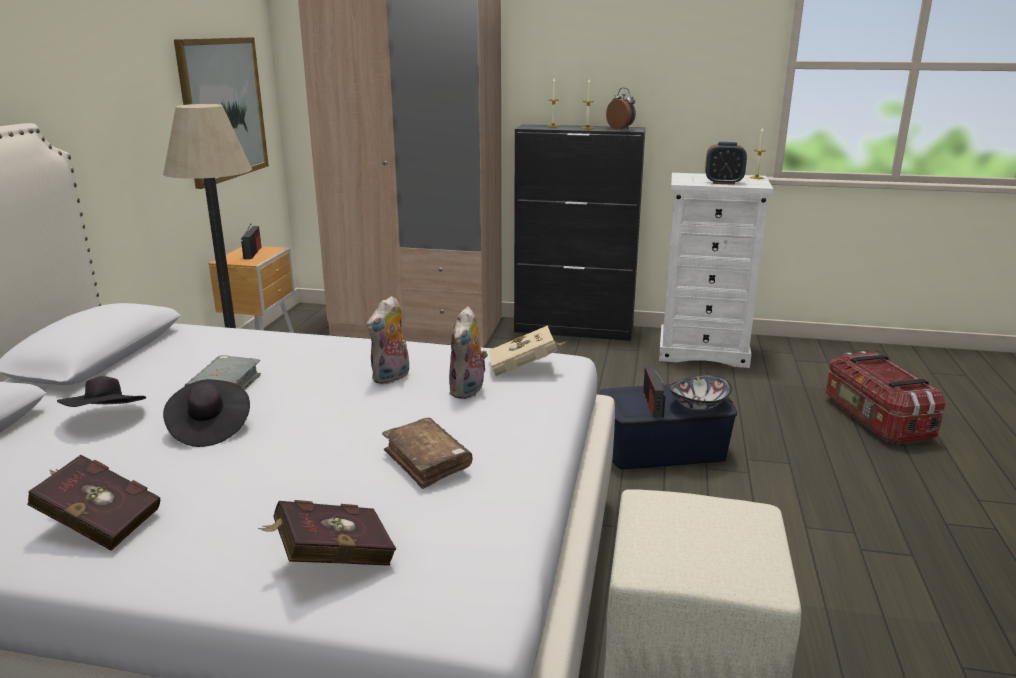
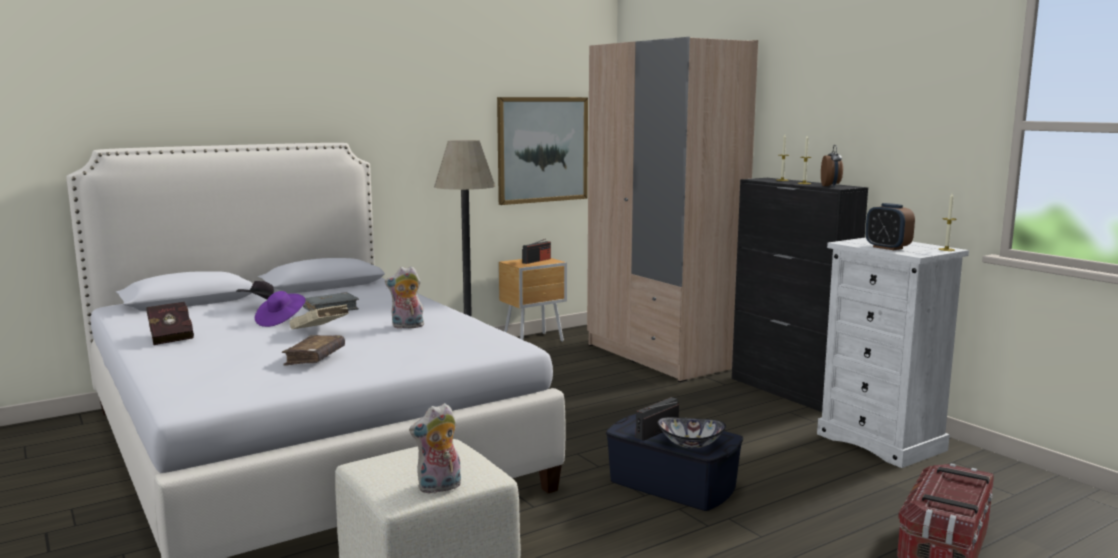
camera: 45 degrees right, 10 degrees down
(209, 429) = (281, 321): black hat -> purple hat
(331, 559) = (191, 370): red book -> none
(468, 391) = (422, 342): plush toy -> plush toy (439, 488)
(526, 368) = (483, 343): beige book -> beige book (320, 332)

